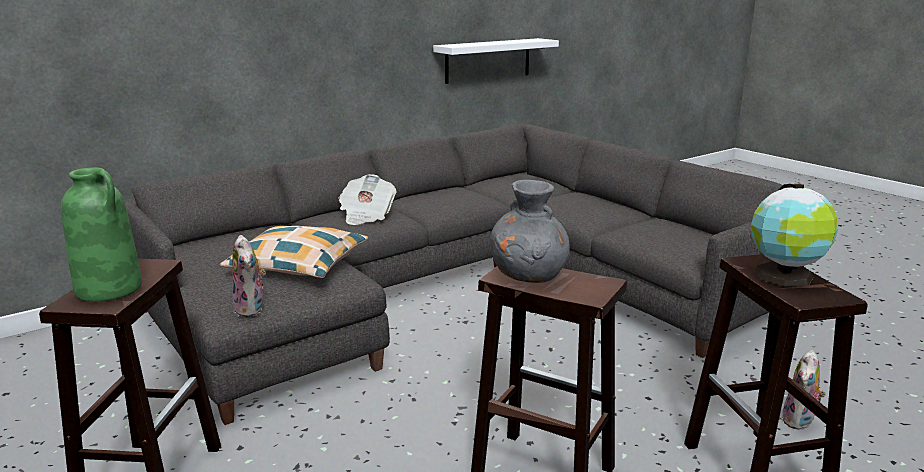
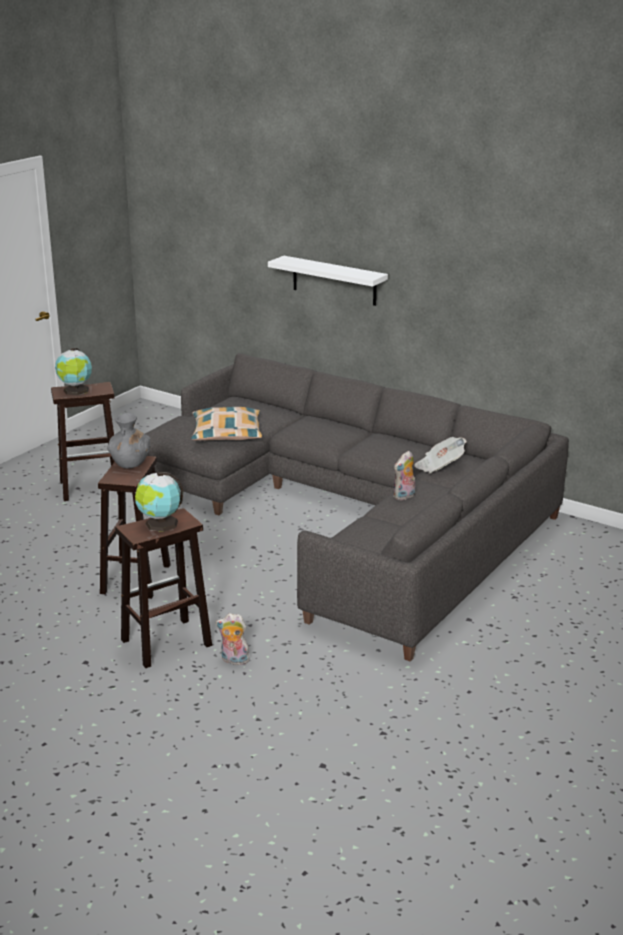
camera: 70 degrees right, 5 degrees up
(110, 289) = (76, 391): green vase -> globe
(252, 309) = (165, 438): plush toy -> plush toy (404, 496)
(366, 215) = (326, 431): newspaper -> newspaper (439, 467)
(488, 60) = (535, 350): white shelf -> white shelf (334, 281)

